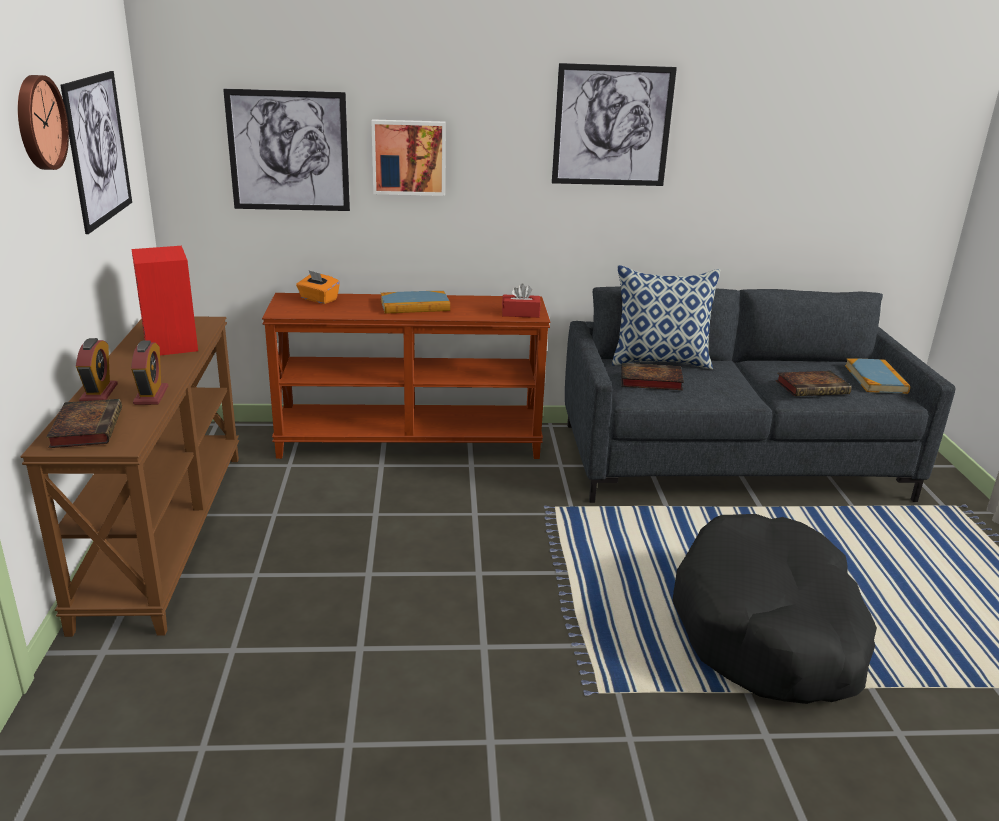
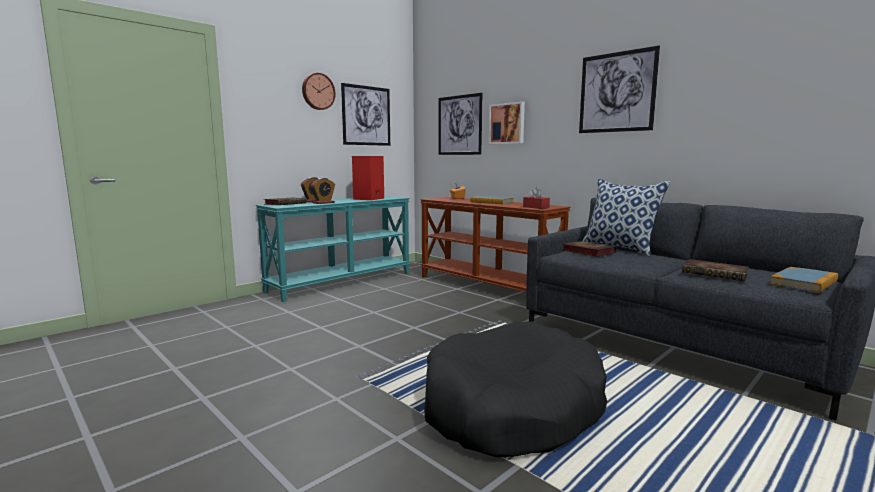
camera: 50 degrees right, 15 degrees down
(163, 533) = (341, 282): brown console table -> turquoise console table

